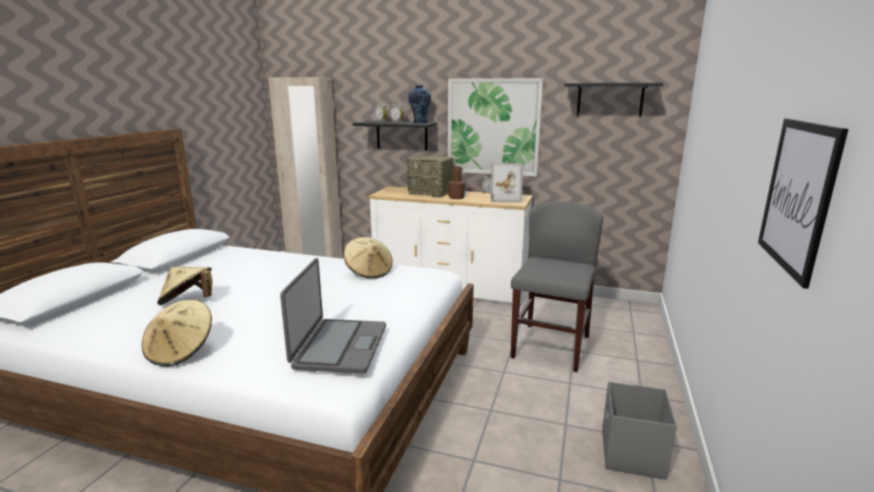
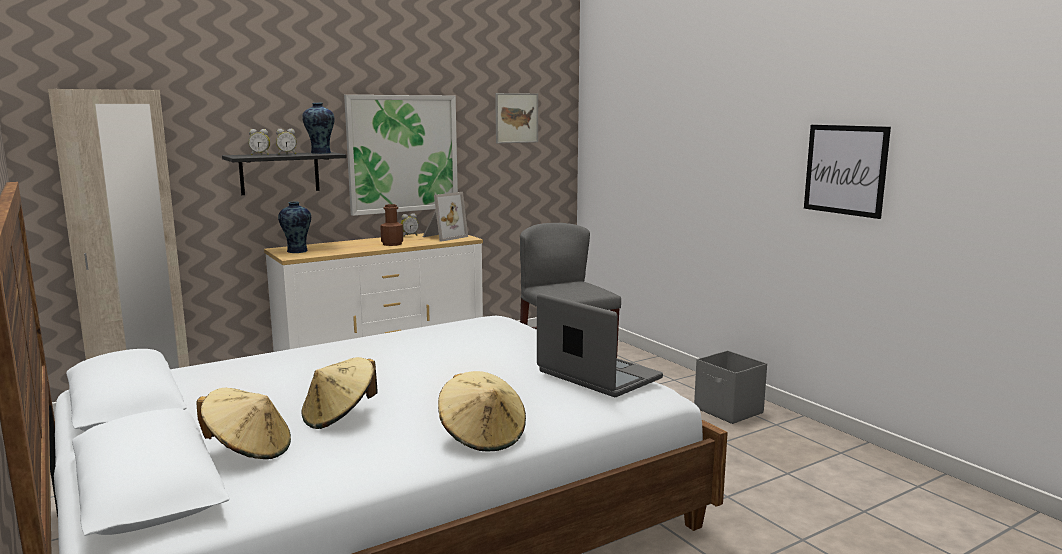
camera: 50 degrees left, 5 degrees down
(369, 272) = (437, 335): beige hat -> beige hat (249, 451)
(394, 191) = (297, 251): none -> vase
(431, 193) = (347, 245): radio -> none
(610, 99) = (516, 118): black shelf -> picture

